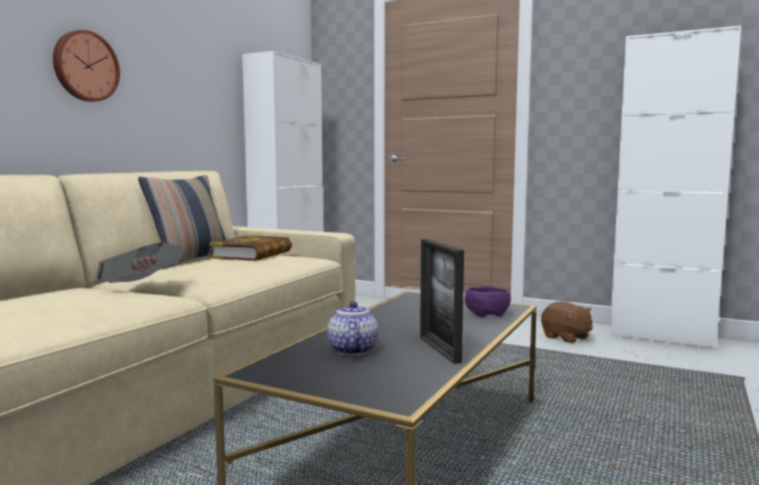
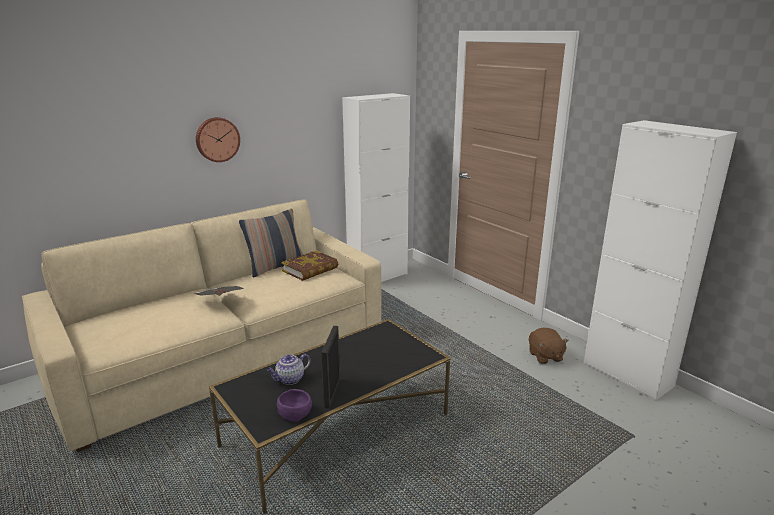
camera: 25 degrees right, 15 degrees up
(352, 349) = (289, 379): teapot -> teapot turned 150 degrees counterclockwise
(486, 313) = (405, 360): purple bowl -> purple bowl (295, 413)

